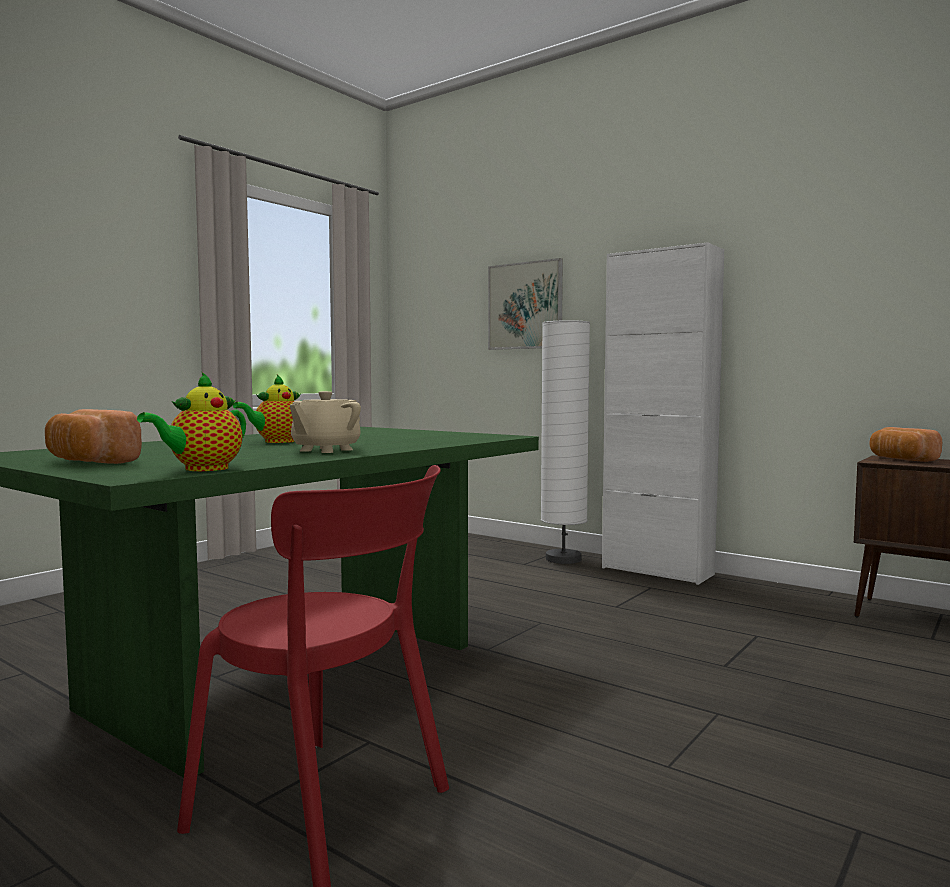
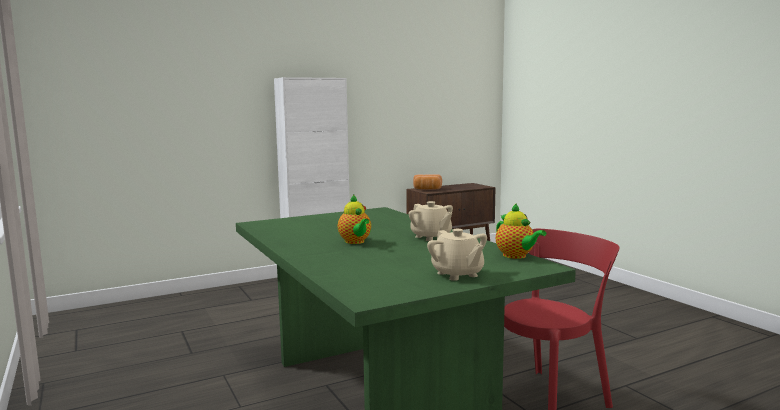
camera: 65 degrees left, 5 degrees up
(90, 462) = (457, 274): bread -> beige teapot
(525, 306) = (185, 105): picture -> none
(563, 559) = (259, 289): white floor lamp -> none

